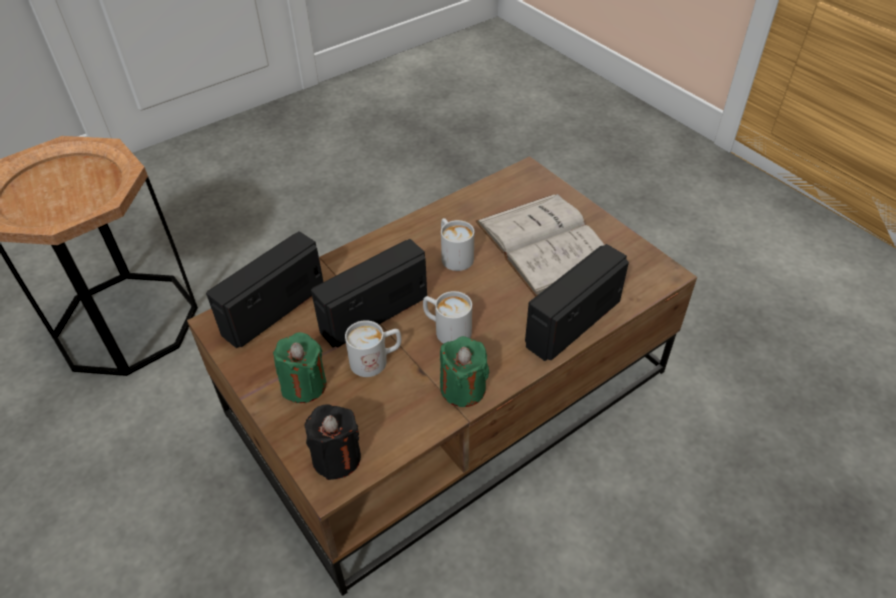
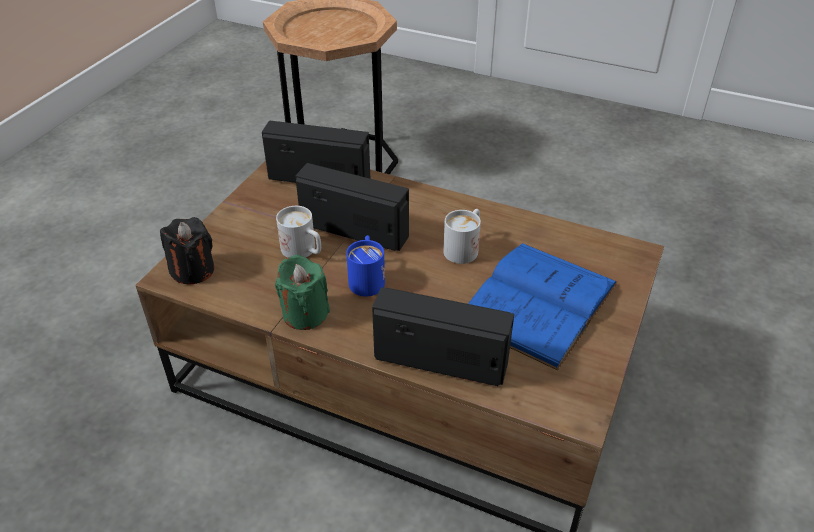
camera: 60 degrees right, 5 degrees down
(304, 385) = (253, 225): green candle -> none
(446, 329) = (367, 278): white mug -> blue mug
(544, 243) = (538, 302): white book -> blue book

